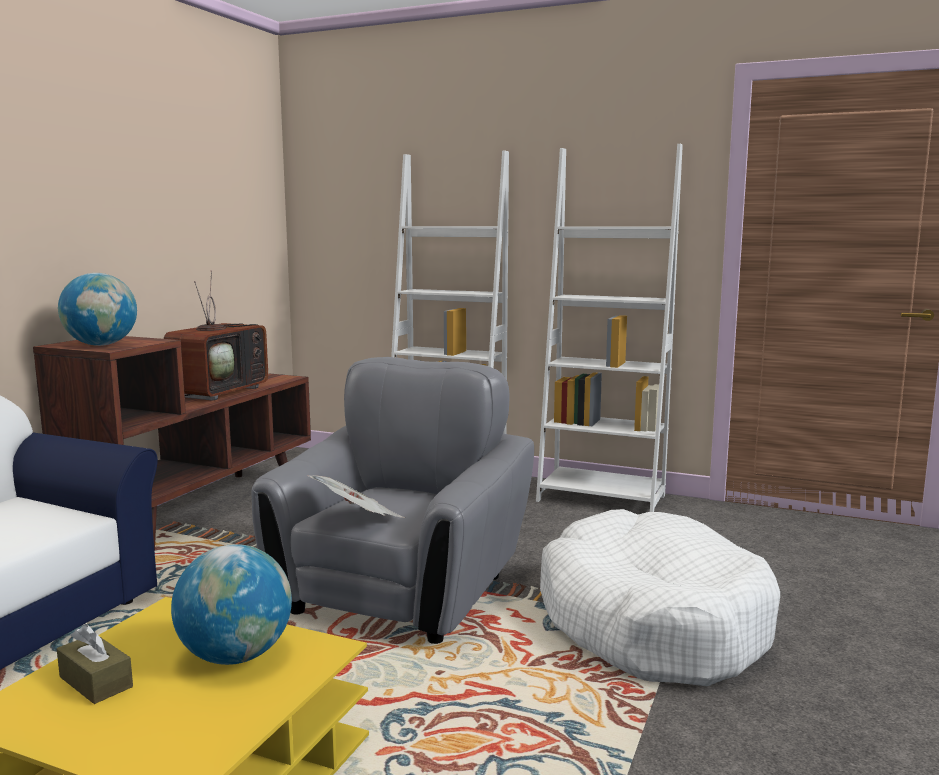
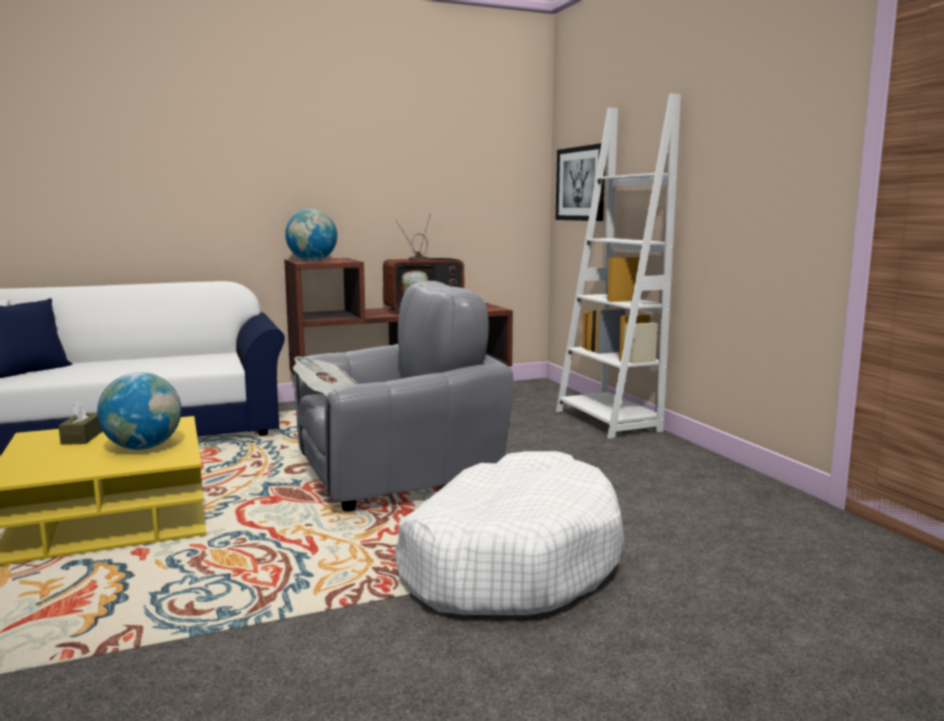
camera: 45 degrees right, 0 degrees up
(348, 230) = (581, 183): none -> picture
(601, 498) = (706, 470): white bookcase -> none

